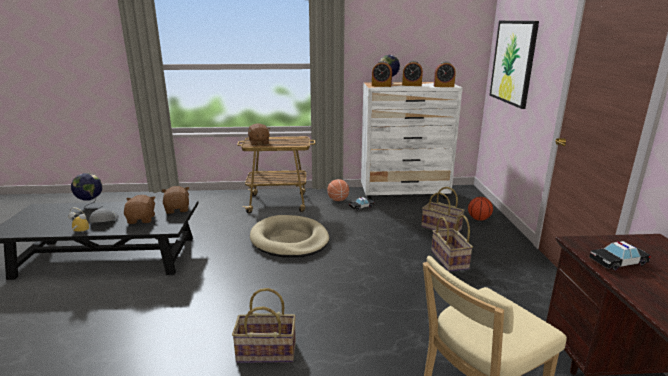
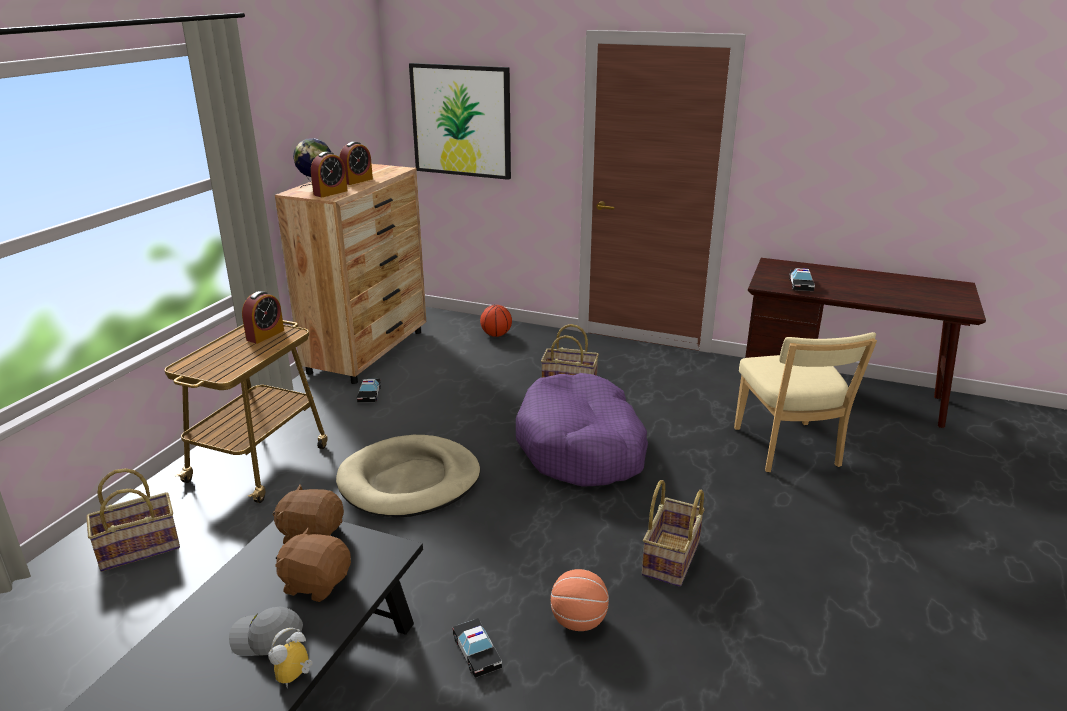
camera: 65 degrees left, 5 degrees up
(91, 206) = (144, 664): globe -> none
(156, 298) = (476, 653): none -> toy car
(259, 143) = (221, 365): brown plush toy -> none
(338, 200) = (321, 406): basketball -> basketball (578, 621)
(372, 284) = (581, 447): none -> purple dog bed
(404, 193) = (368, 351): white dresser -> brown dresser
(441, 228) = (493, 362): basket -> basket (139, 548)
(443, 86) = (394, 172): alarm clock -> alarm clock (265, 335)

